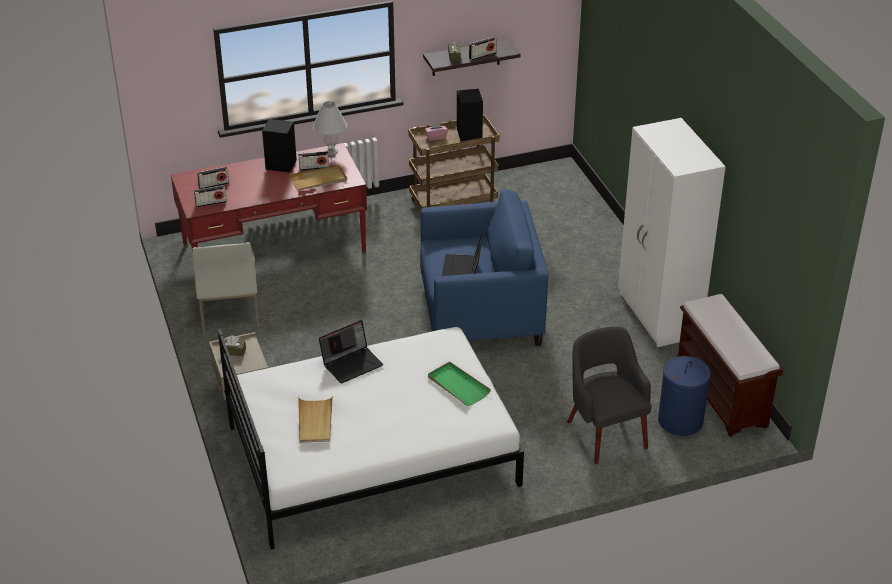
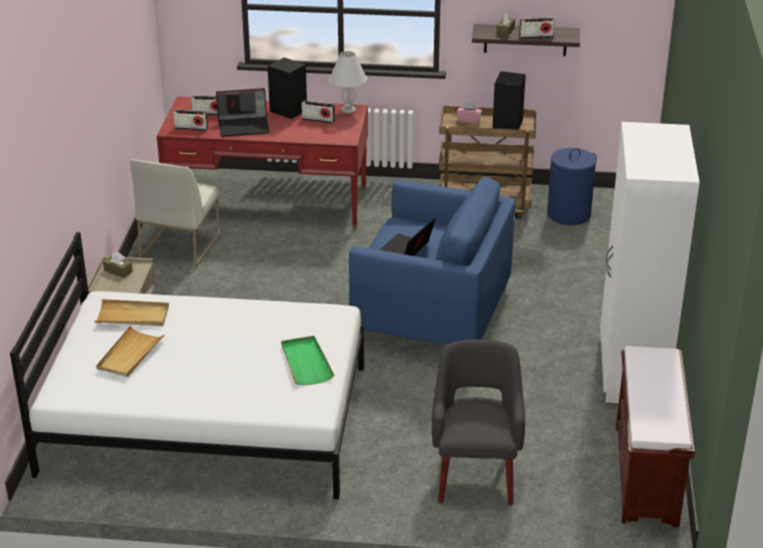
camera: 25 degrees right, 5 degrees down
(319, 180) = (313, 132): beige tray -> beige tray (132, 316)
(352, 363) = (215, 311): laptop -> laptop (244, 126)
(680, 421) = (573, 487): blue laundry basket -> blue laundry basket (568, 214)

